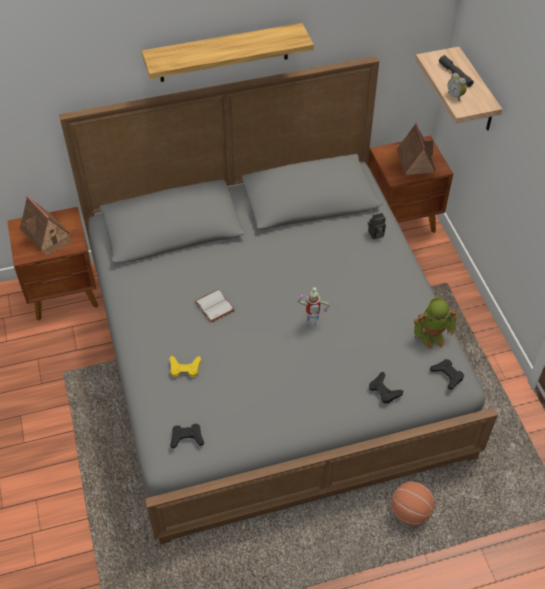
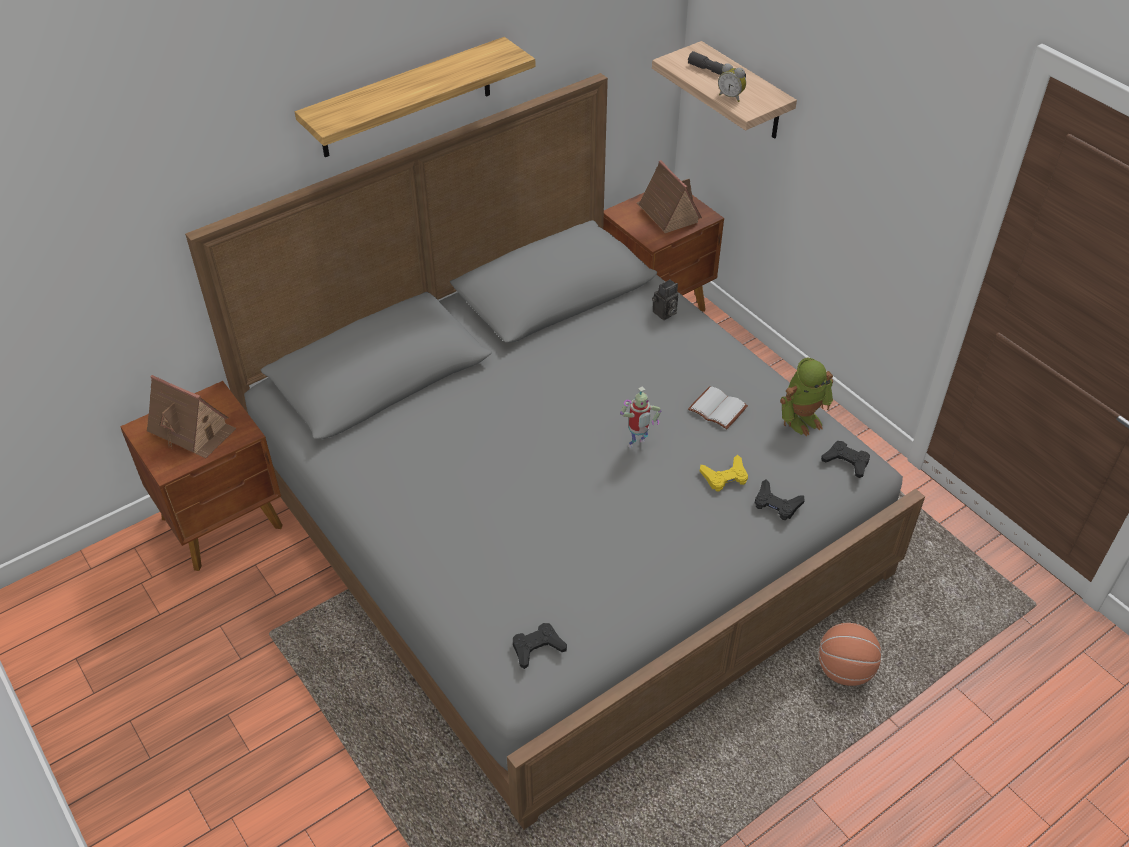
camera: 20 degrees left, 5 degrees down
(185, 368) = (489, 554): yellow game controller -> yellow game controller (725, 477)
(215, 306) = (493, 459): white book -> white book (719, 408)

